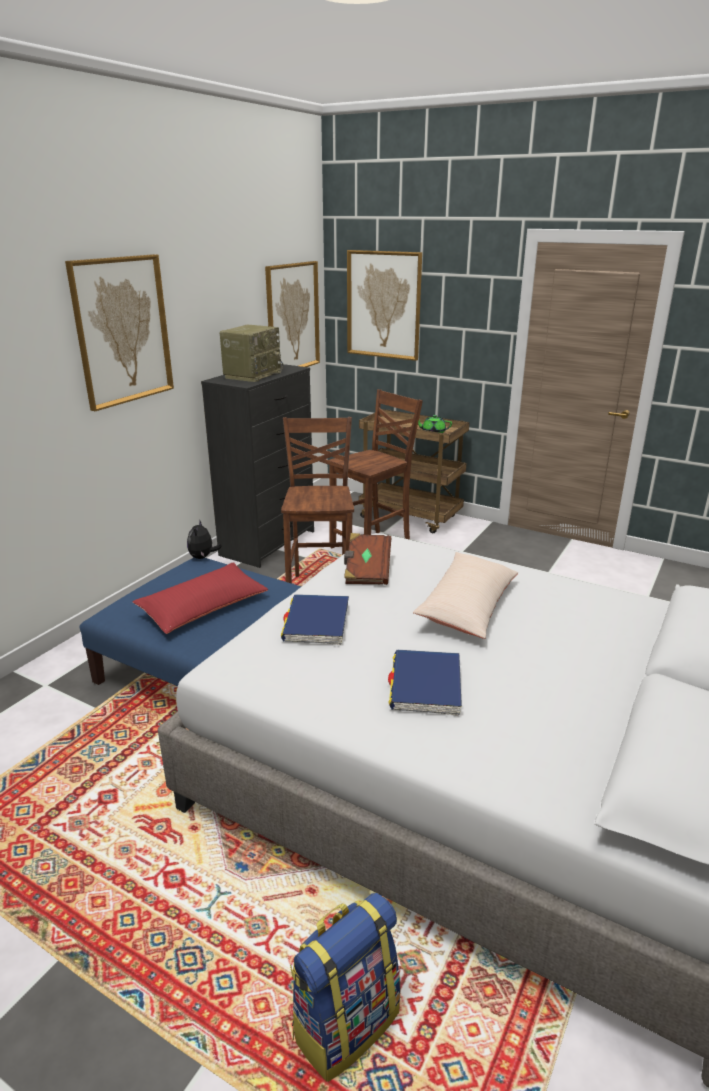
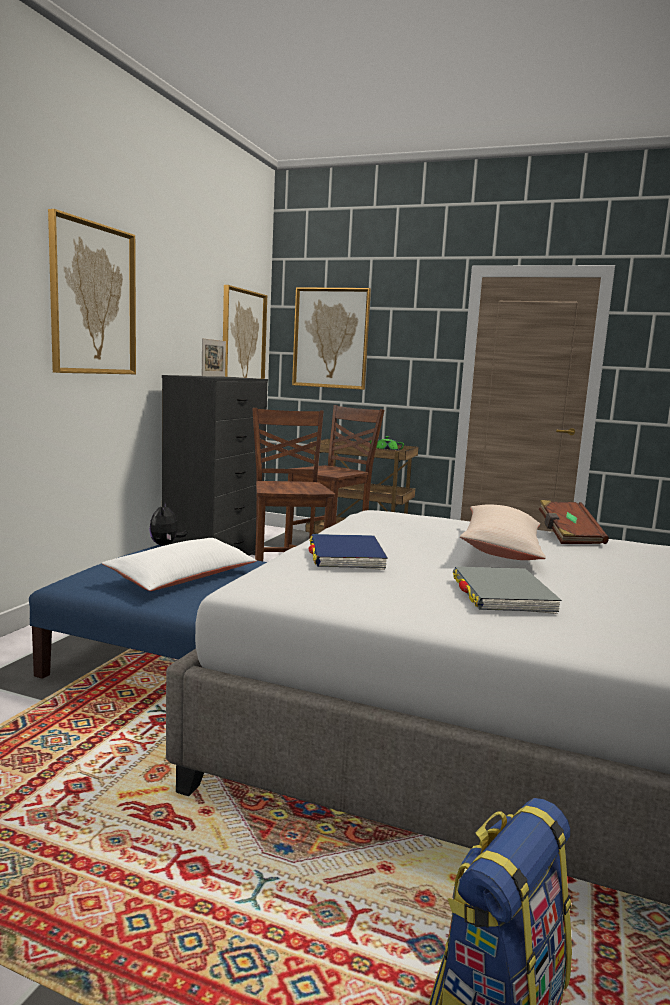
camera: 10 degrees left, 15 degrees down
(203, 608) = (183, 578): red pillow -> white pillow
(252, 375) = (213, 376): radio -> picture frame
(366, 571) = (377, 527): brown book -> brown book (568, 536)
(425, 685) = (502, 595): blue book -> grey book

